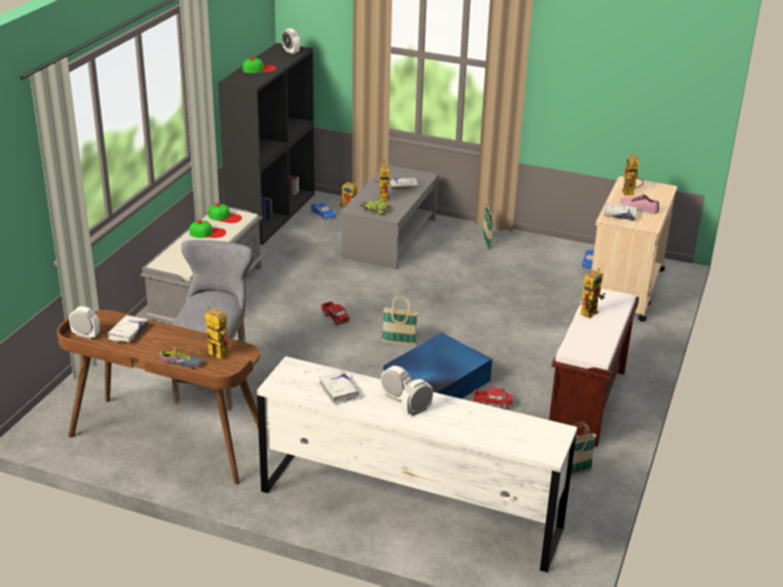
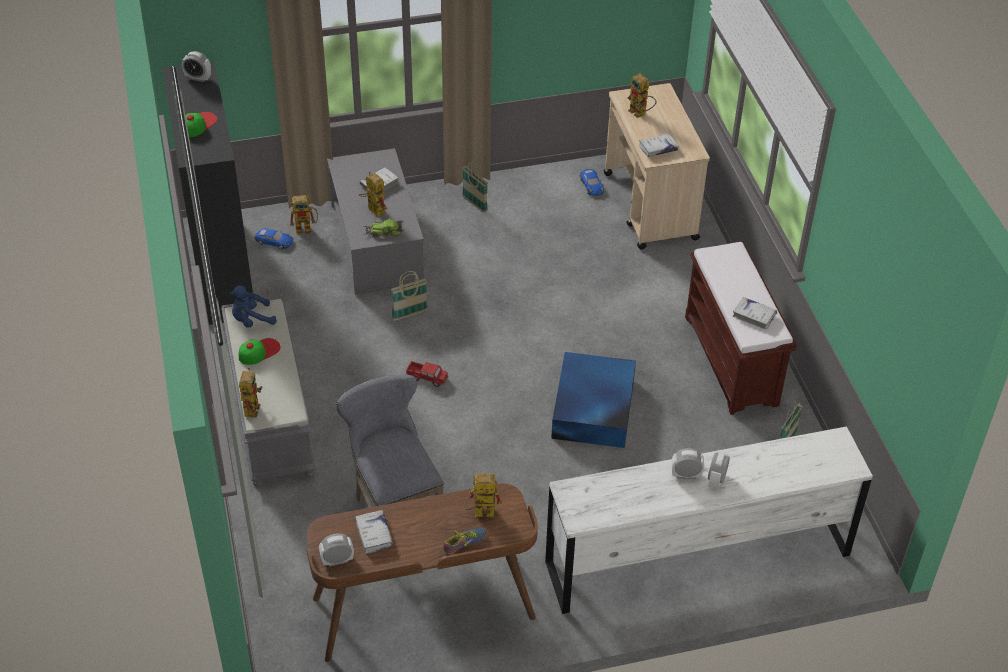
camera: 35 degrees left, 15 degrees up
(224, 217) = (251, 320): cap -> blue plush toy
(338, 391) = (635, 496): white book -> white book (754, 316)
(399, 343) = (515, 377): basket -> basket (409, 314)
(492, 403) = (658, 405): toy truck -> none
(589, 311) = (723, 280): toy robot -> toy robot (251, 406)
(639, 207) = (664, 130): shoe -> none

